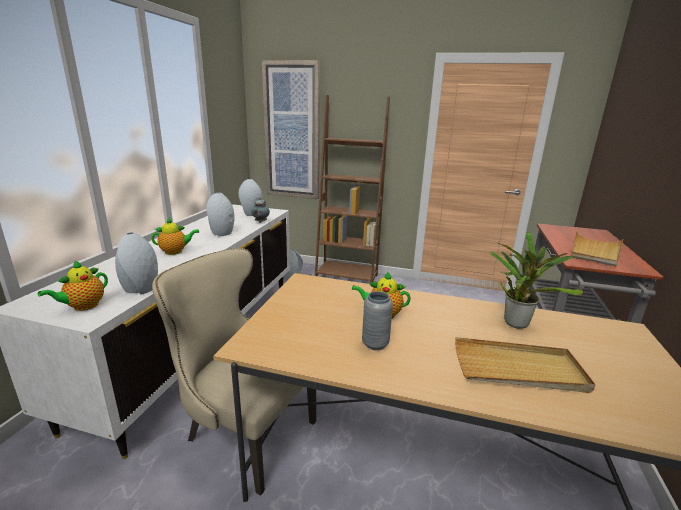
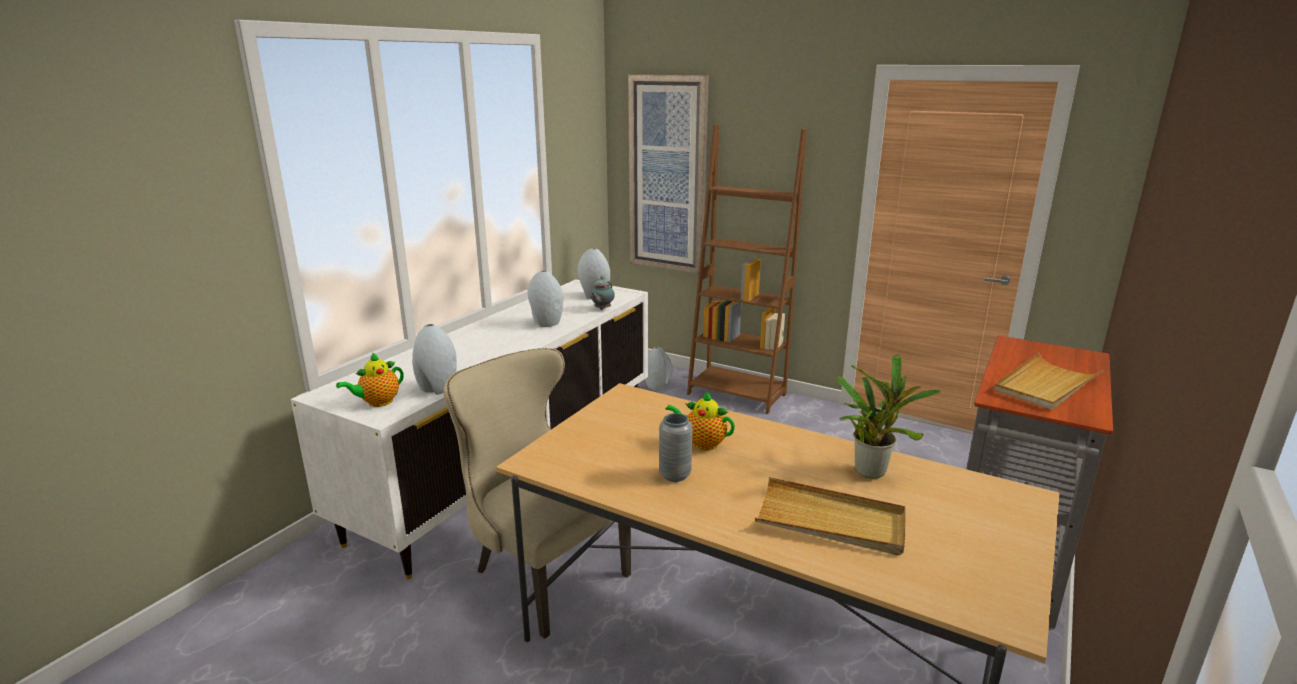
camera: 15 degrees right, 0 degrees up
(175, 252) = (485, 345): teapot -> none

